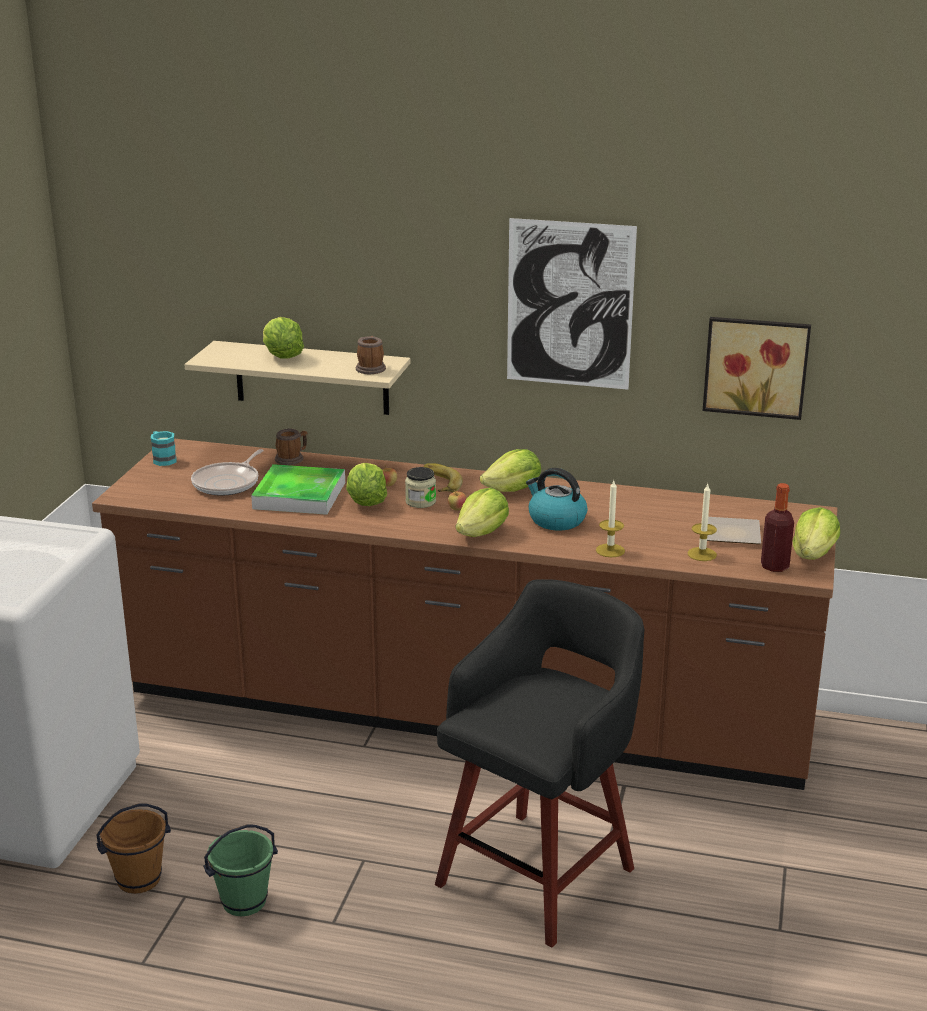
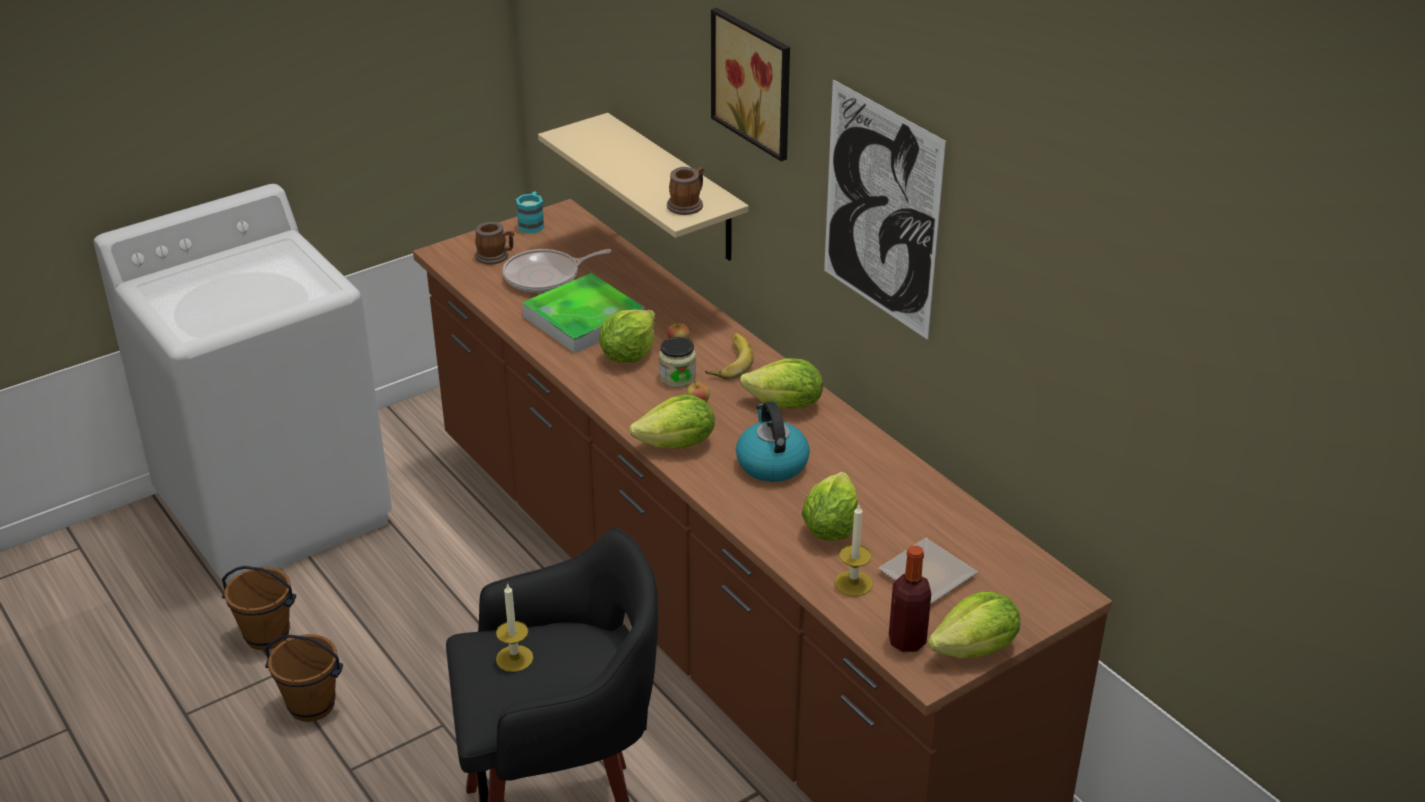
camera: 40 degrees right, 10 degrees up
(244, 901) = (312, 705): green bucket -> brown bucket
(282, 356) = (632, 157): lettuce -> lettuce (830, 527)
(292, 459) = (639, 271): mug -> mug (495, 256)
(610, 550) = (767, 529): candle -> candle (514, 658)
(756, 366) = (1050, 375): picture -> picture (756, 81)

